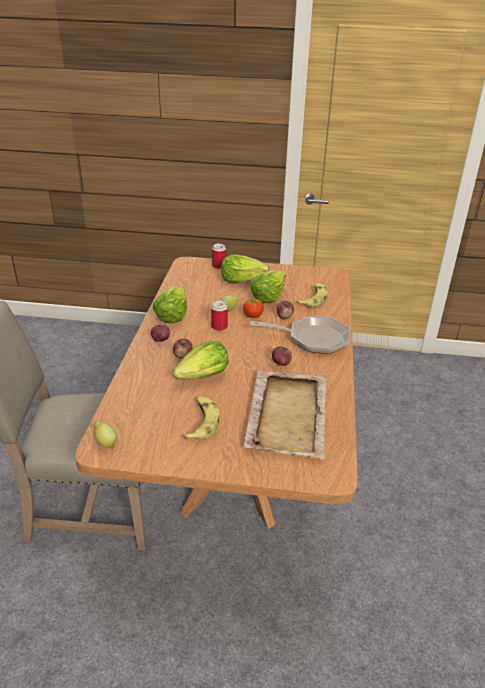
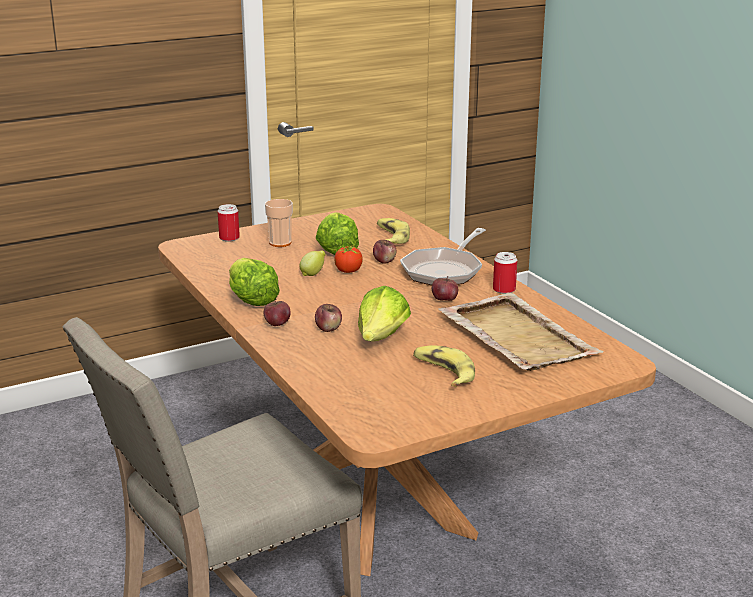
camera: 35 degrees left, 10 degrees down
(105, 443) = (371, 426): lemon -> none
(219, 327) = (327, 292): can -> can (504, 290)
(242, 279) = (280, 243): lettuce -> cup
(313, 339) = (444, 270): frying pan -> frying pan turned 150 degrees clockwise

